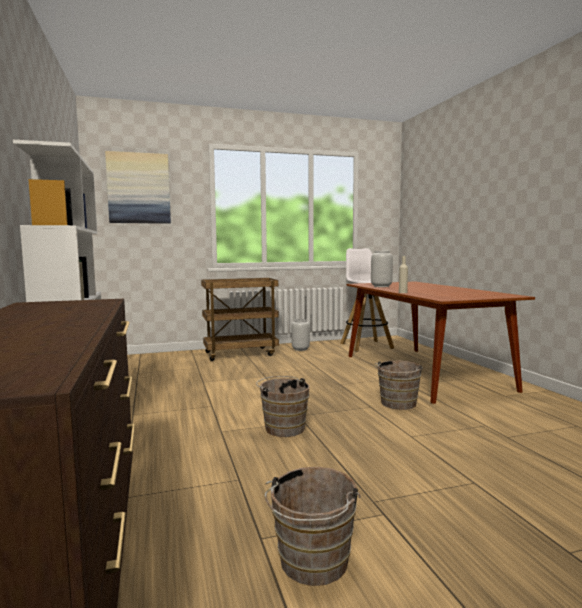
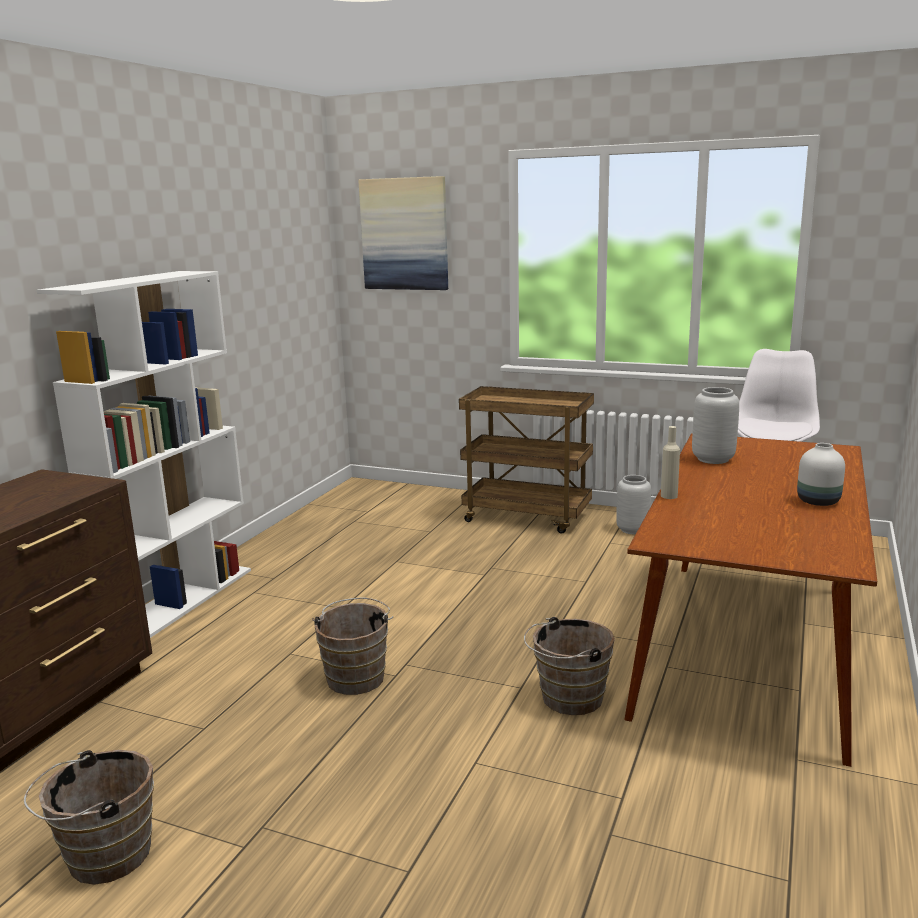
camera: 40 degrees right, 10 degrees up
(453, 289) = (818, 501): none -> white vase

